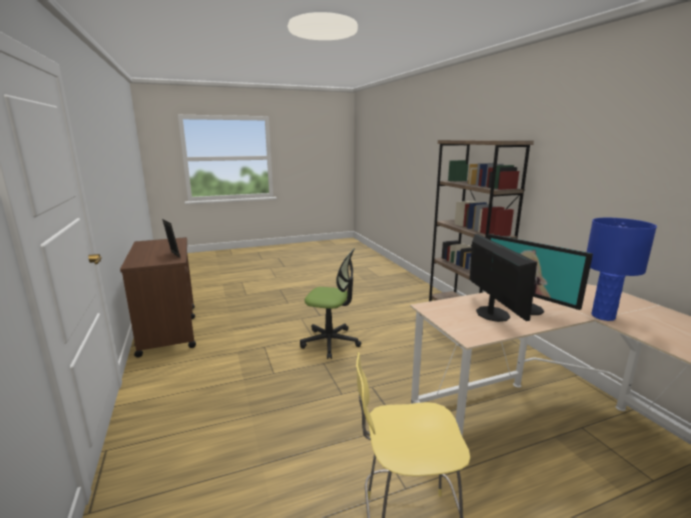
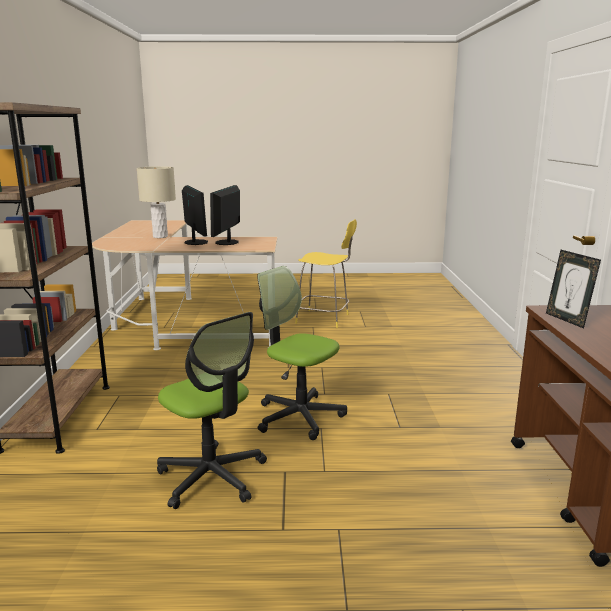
camera: 160 degrees left, 0 degrees up
(350, 308) = (212, 477): none -> office chair
(603, 316) = (160, 236): blue table lamp -> beige table lamp

